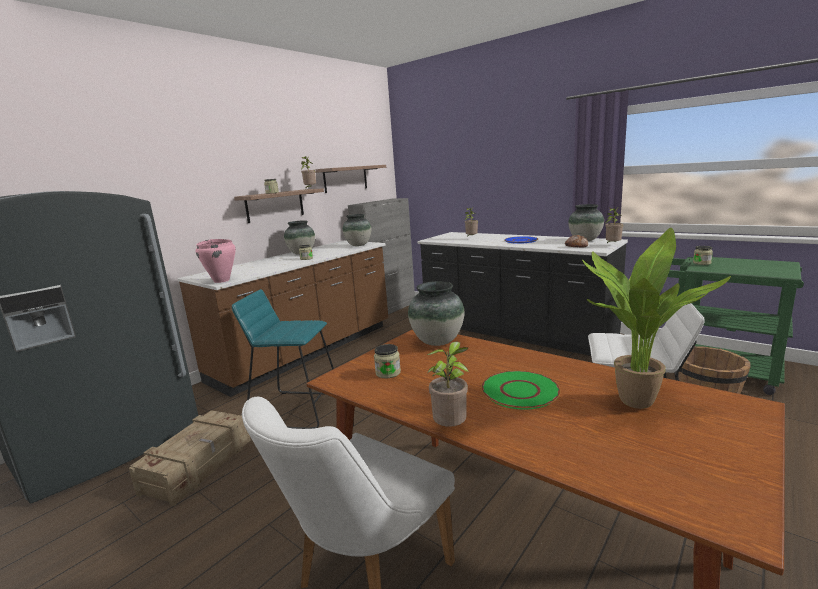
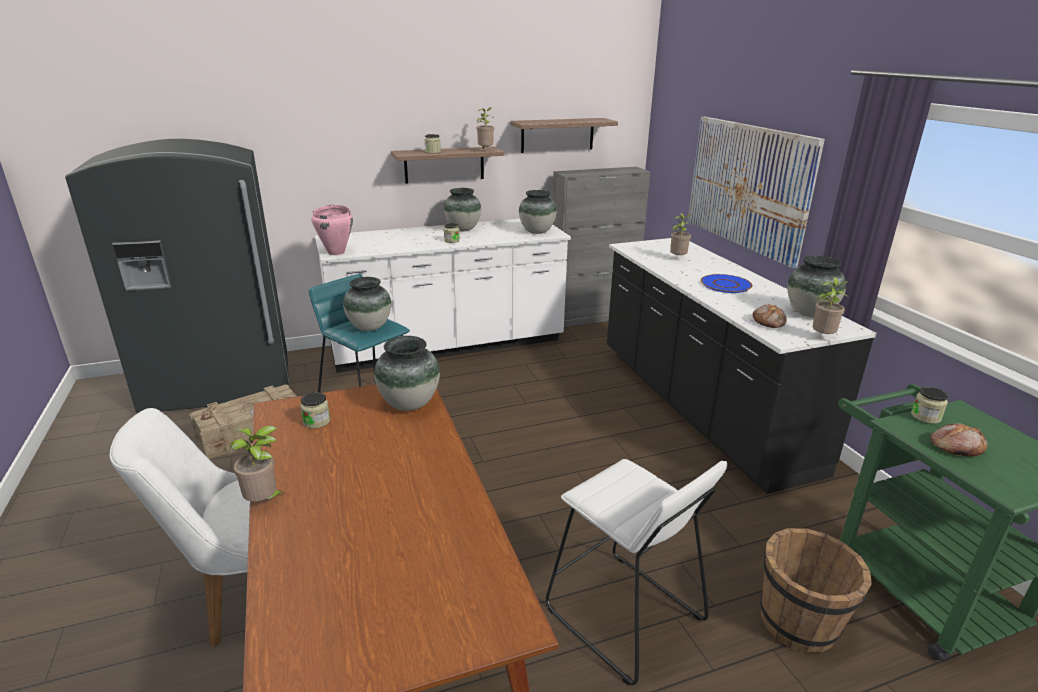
camera: 30 degrees right, 10 degrees up
(294, 327) = (370, 327): none -> vase
(307, 352) = (448, 346): brown counter -> white counter
(494, 187) = (748, 186): none -> picture
(520, 391) = (371, 494): green plate -> none
(631, 400) = (433, 555): potted plant -> none
(734, 268) = (955, 447): none -> bread

